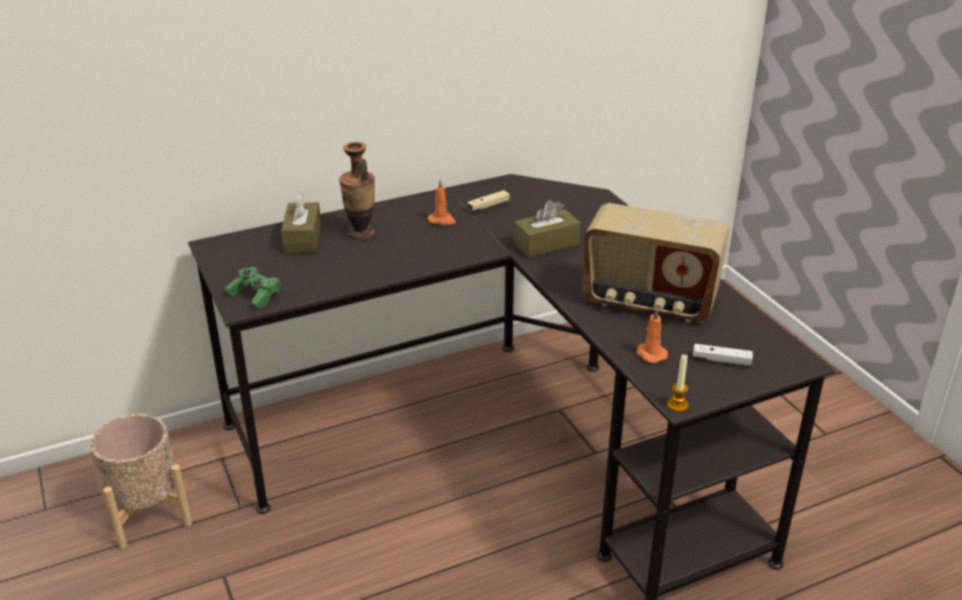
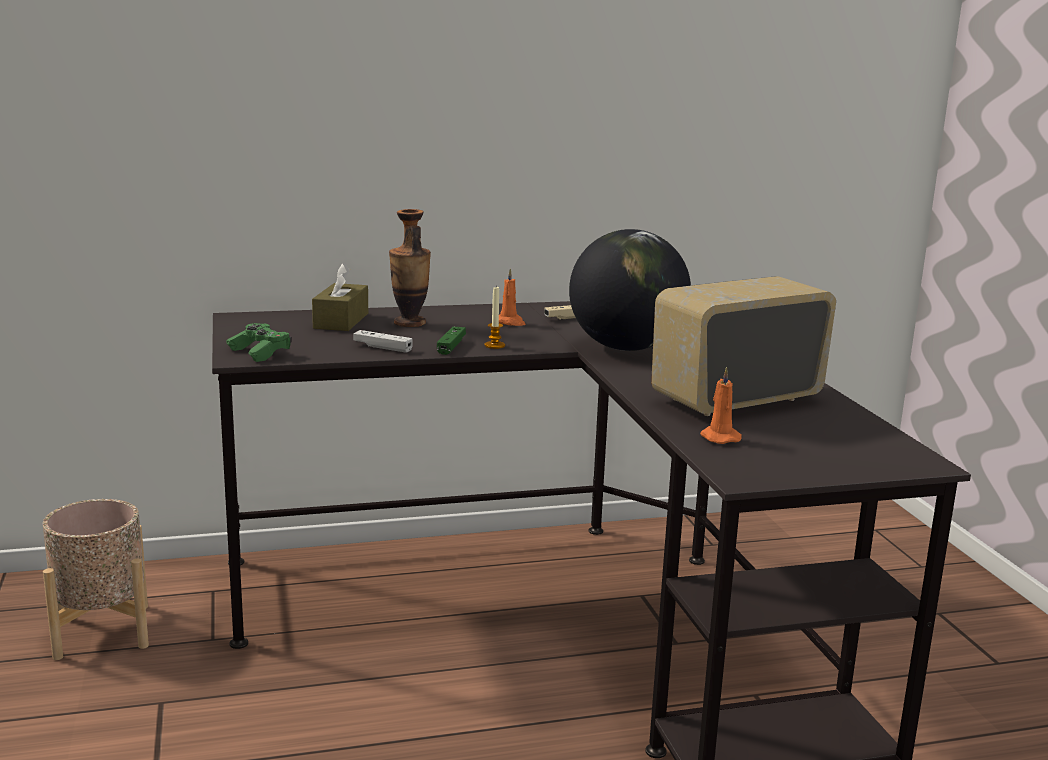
camera: 10 degrees right, 15 degrees down
(407, 262) = (451, 346): none -> green game controller
(546, 244) = (626, 348): brown tissue box -> globe
(649, 302) = (735, 399): radio -> radio turned 120 degrees clockwise
(677, 405) = (737, 480): candle -> candle (494, 345)
(721, 360) = (813, 451): white game controller -> white game controller (382, 348)

